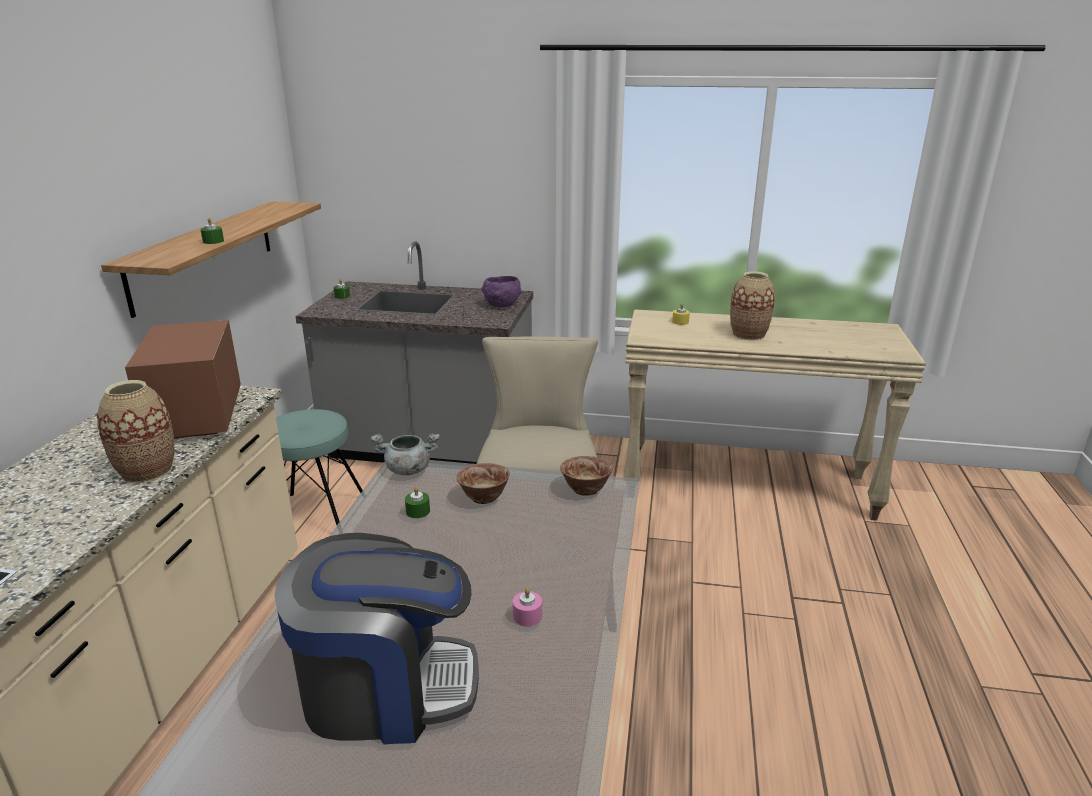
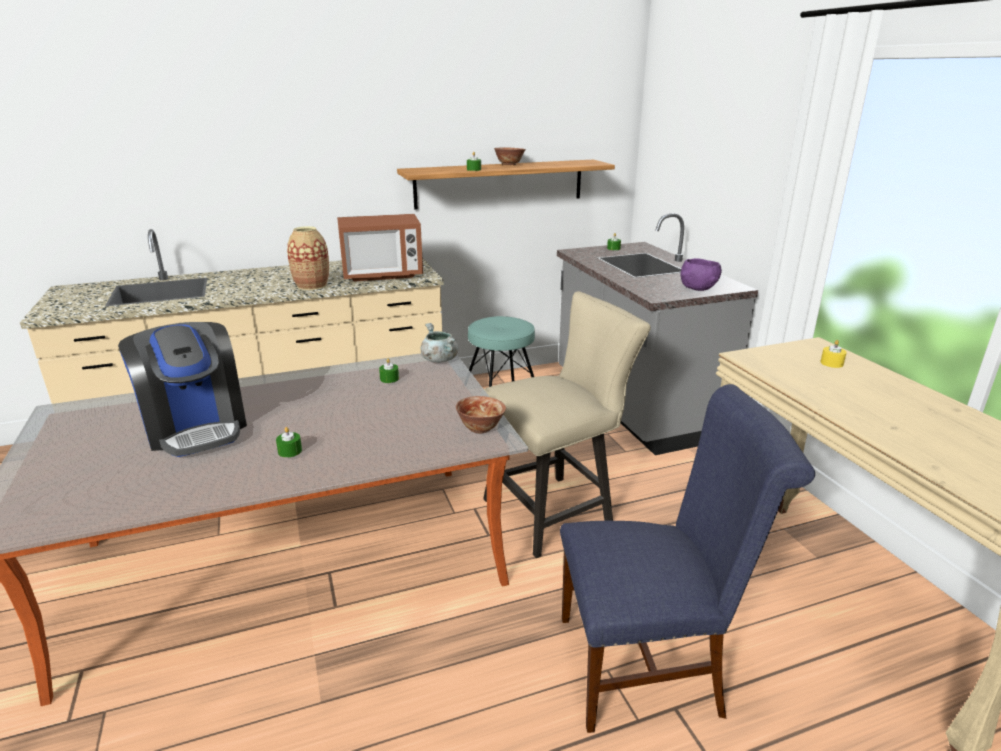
camera: 60 degrees right, 0 degrees up
(196, 417) = (382, 275): microwave -> microwave turned 150 degrees counterclockwise
(484, 498) = (428, 394): bowl -> bowl (509, 164)
(527, 616) = (290, 451): pink candle -> green candle
(748, 335) = (875, 405): vase -> none
(748, 590) = (649, 664): none -> blue chair

